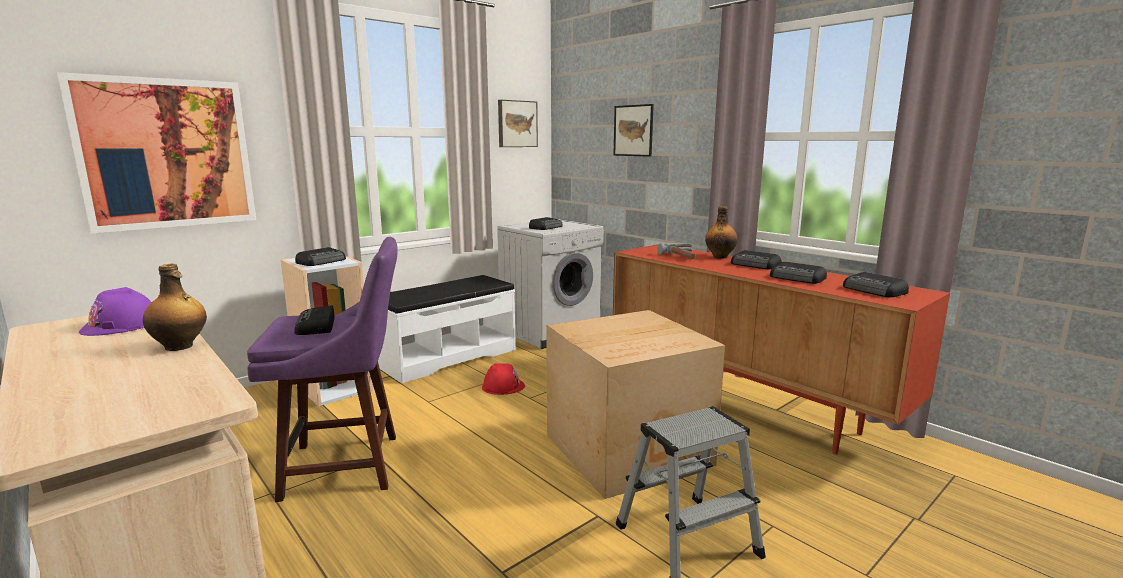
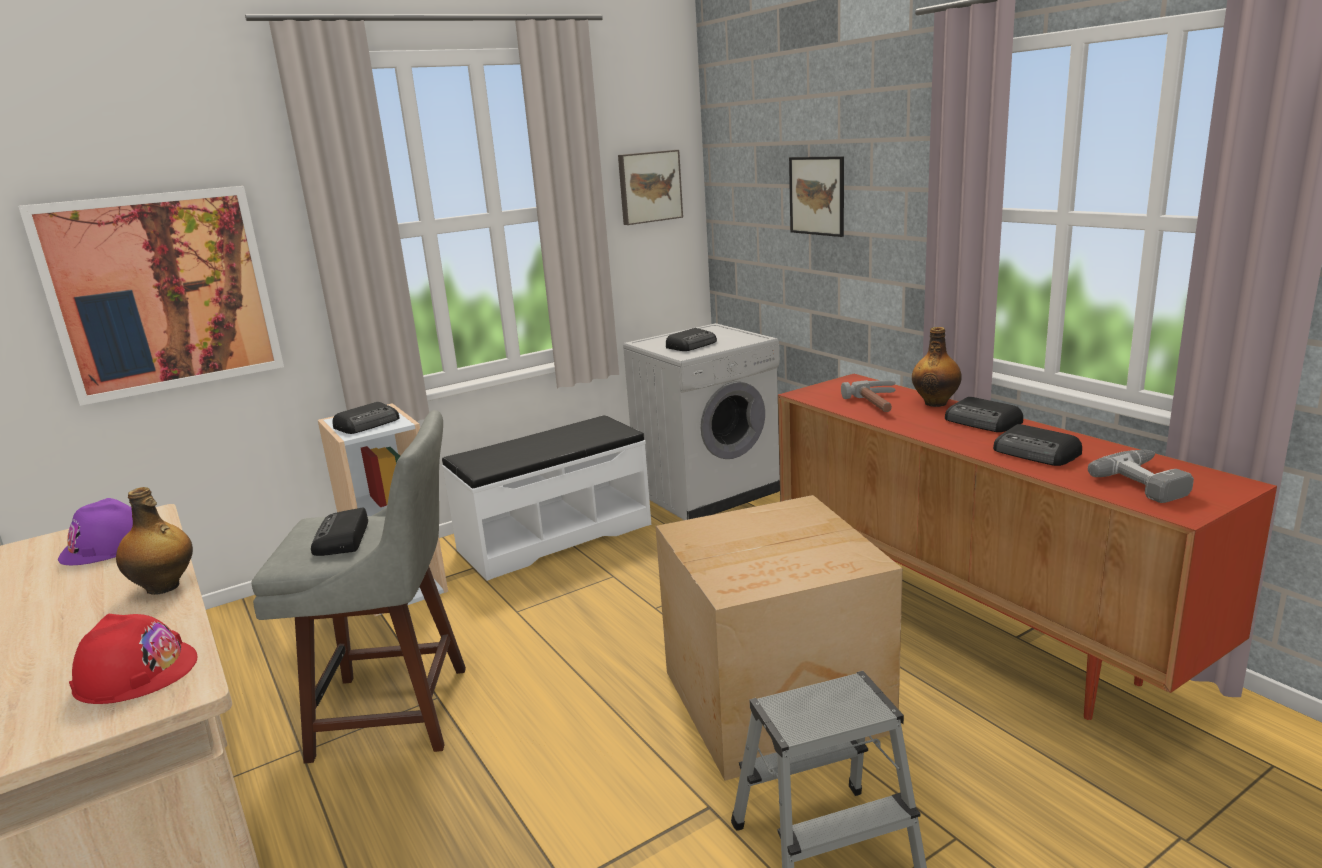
camera: 10 degrees right, 5 degrees up
(347, 465) = (398, 711): purple stool -> grey stool
(503, 386) = (622, 588): red hard hat -> red hard hat (136, 672)
(874, 291) = (1149, 482): radio -> power drill

